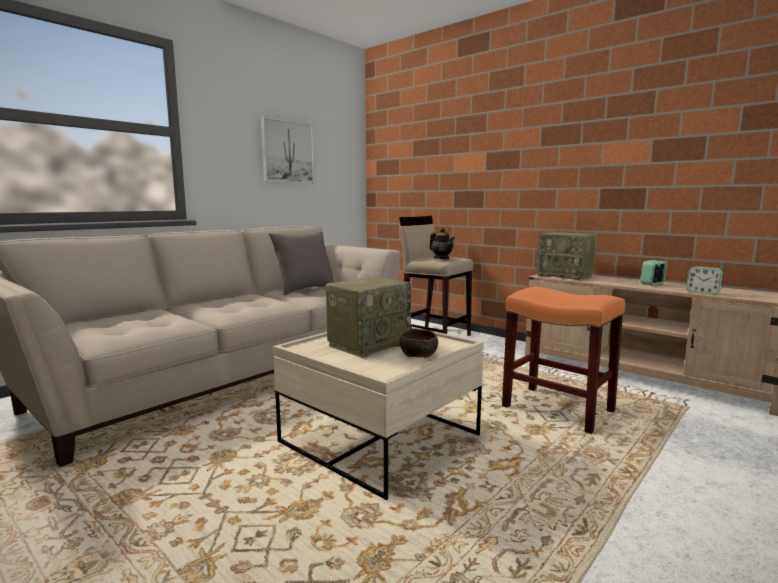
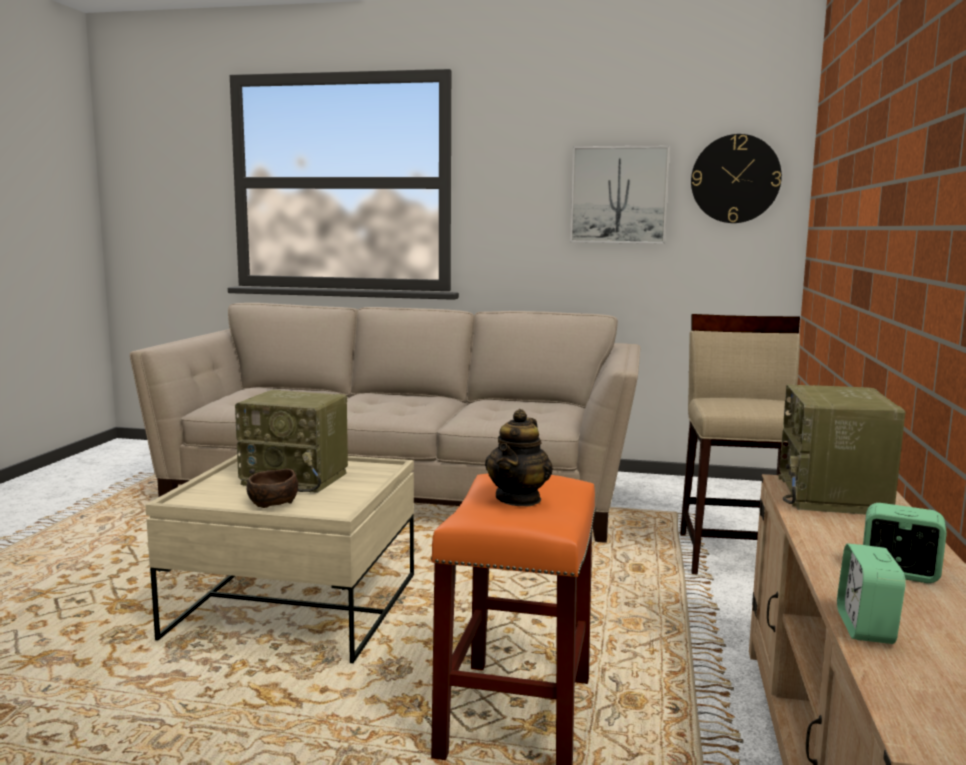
camera: 60 degrees right, 0 degrees up
(304, 290) = (506, 408): grey pillow -> none
(339, 148) = (735, 179): none -> wall clock
(441, 258) = (734, 404): teapot -> teapot (519, 499)

